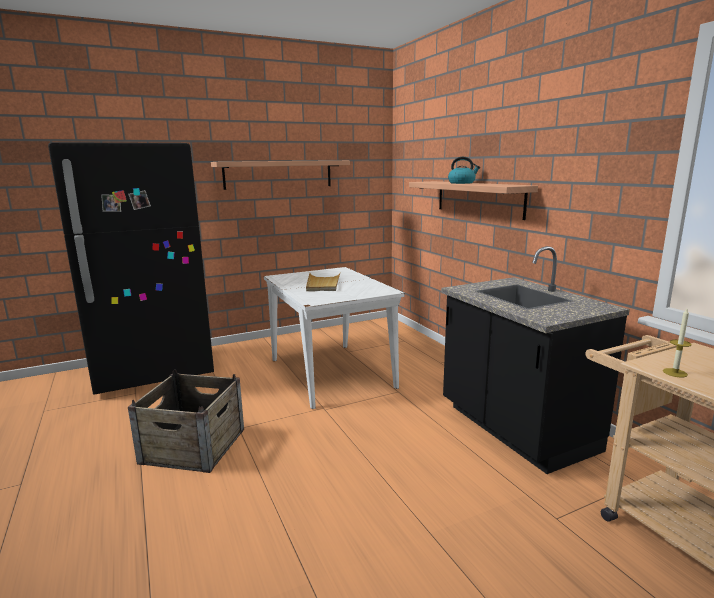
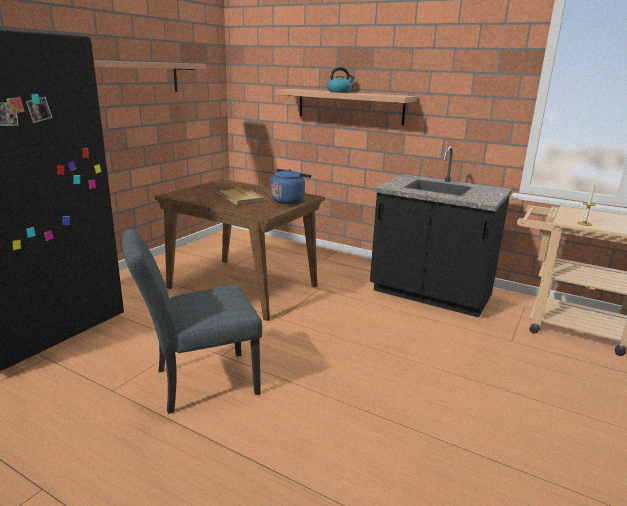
camera: 35 degrees left, 5 degrees up
(193, 445) = (198, 383): crate -> grey chair
(331, 373) = (244, 287): white dining table -> brown dining table
(360, 292) = (289, 200): none -> blue kettle

